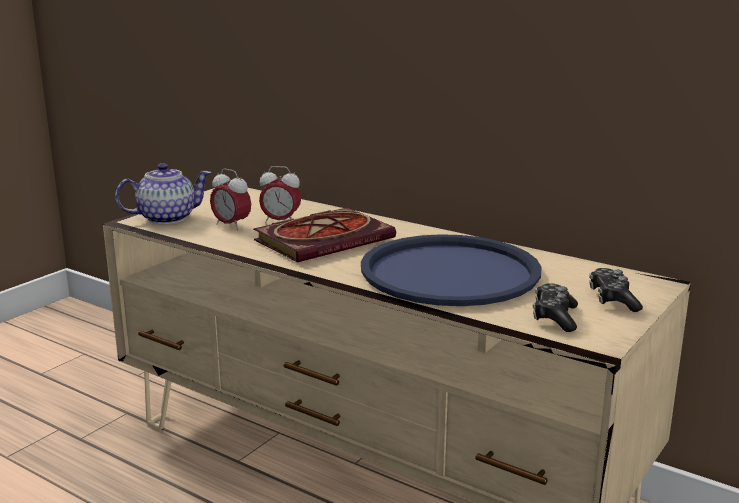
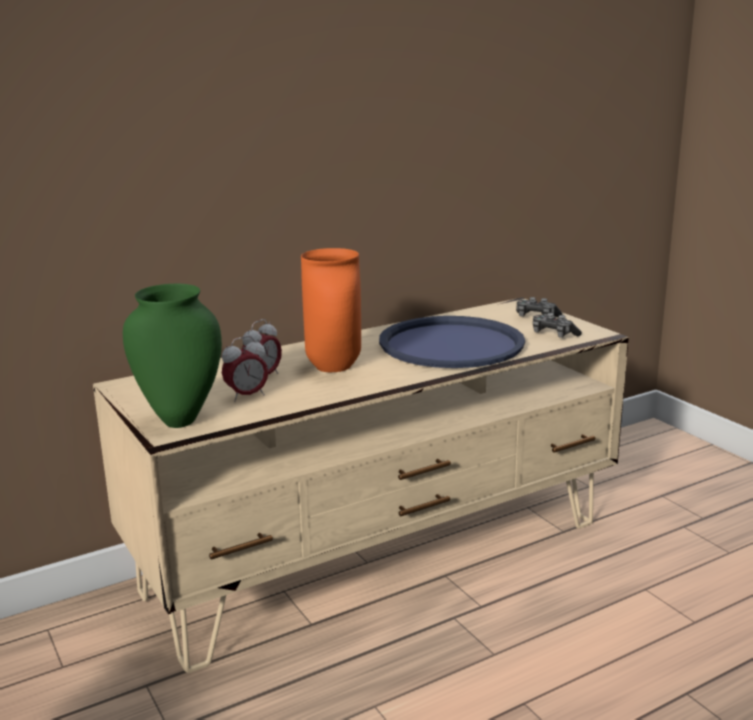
camera: 65 degrees left, 0 degrees up
(166, 218) = (179, 421): teapot -> green vase
(325, 239) = (332, 368): book -> orange vase

